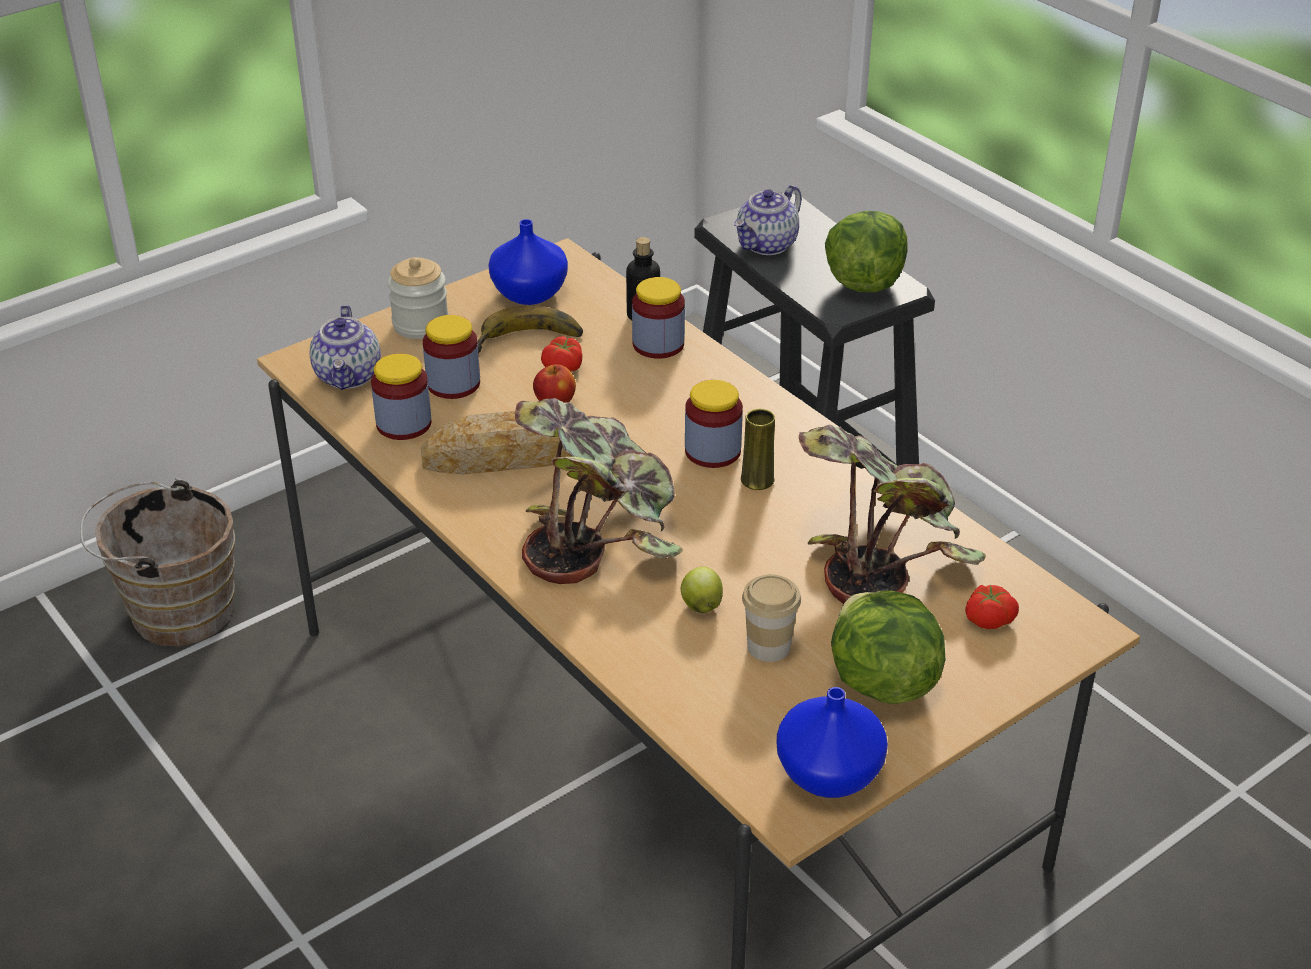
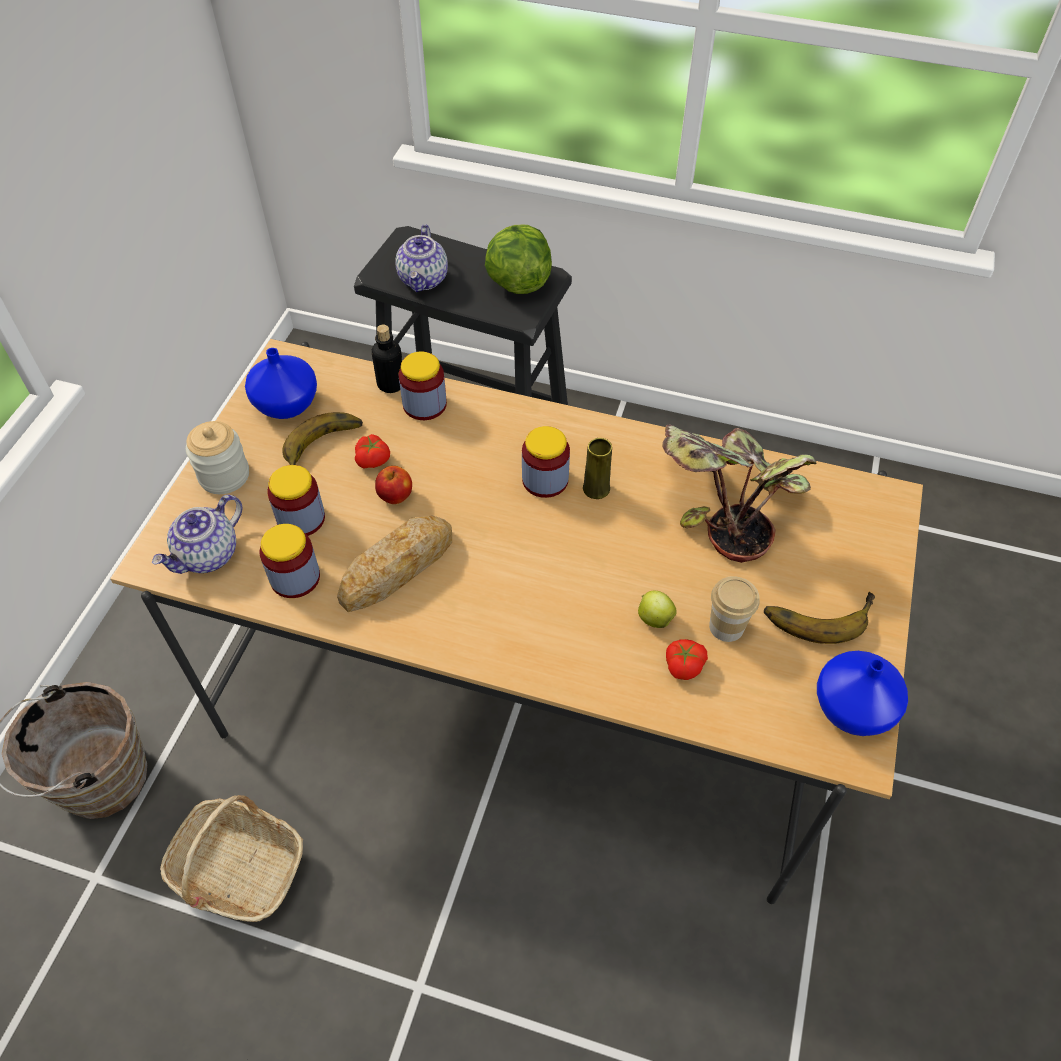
camera: 35 degrees left, 15 degrees up
(230, 748) = (238, 868): none -> basket
(349, 376) = (208, 555): teapot -> teapot turned 75 degrees clockwise
(598, 530) = (528, 594): potted plant -> none
(880, 682) = (817, 613): lettuce -> banana
(988, 618) = (832, 522): tomato -> tomato (683, 665)

